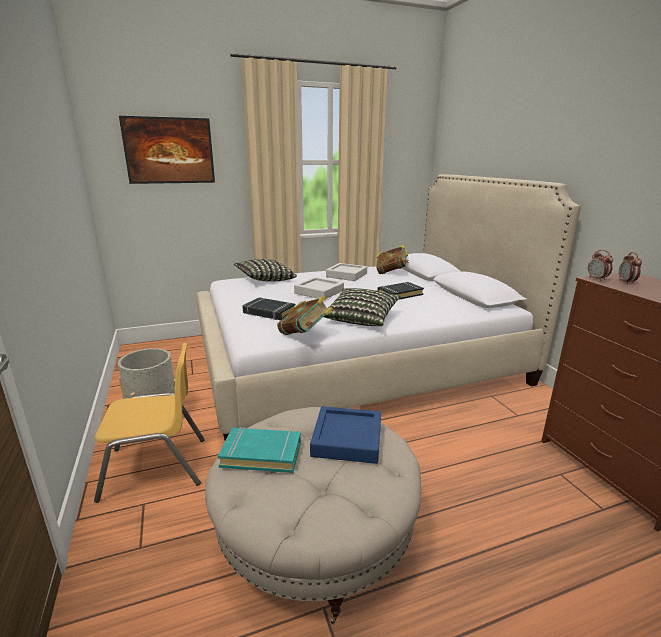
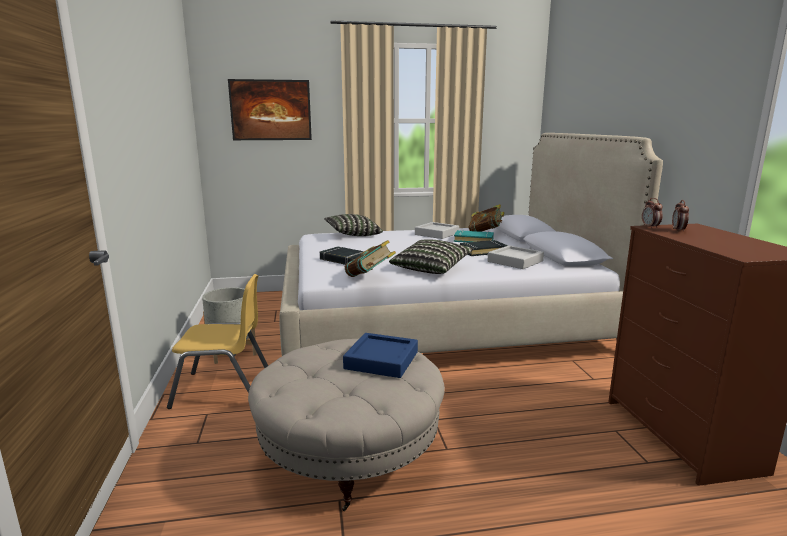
camera: 10 degrees right, 5 degrees down
(261, 454) = (302, 364): turquoise book -> turquoise book (473, 240)
(319, 292) = (401, 246): grey tray -> grey tray (515, 261)

